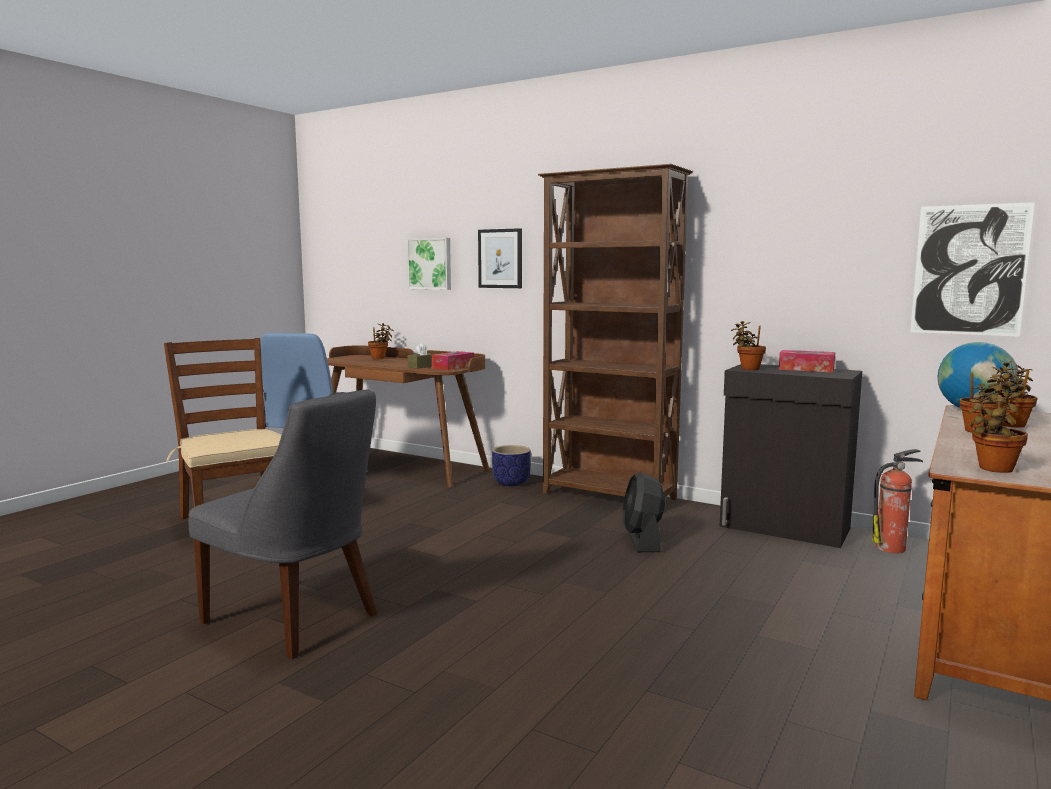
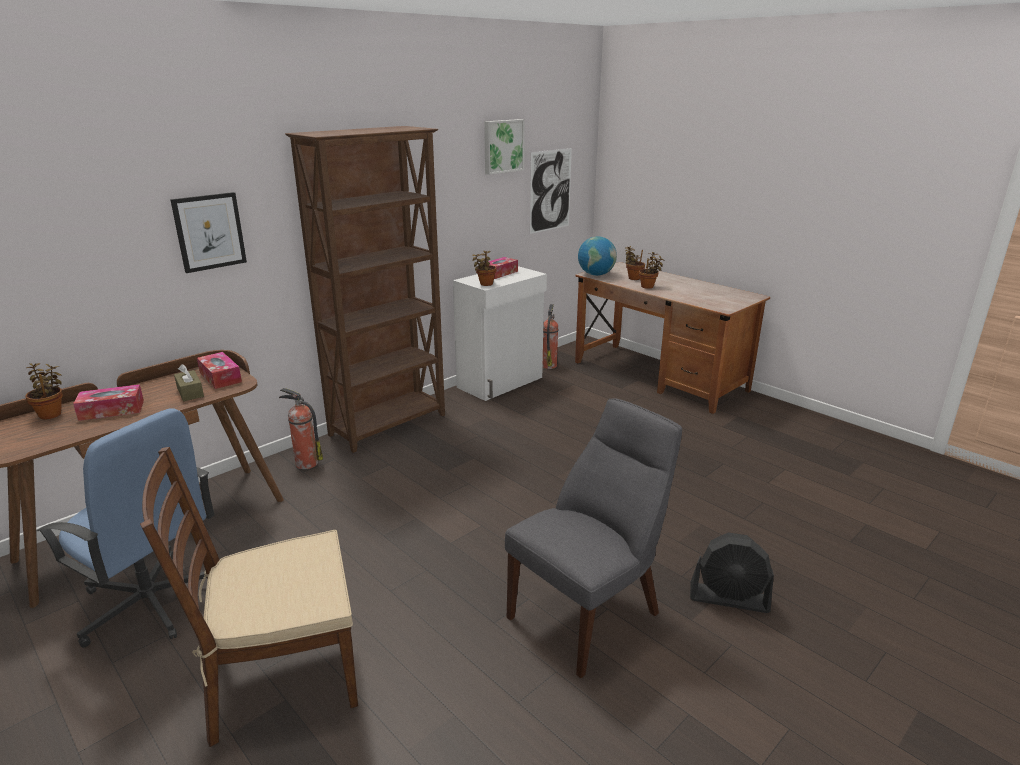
camera: 75 degrees left, 15 degrees up
(388, 362) = (112, 410): none -> tissue box
(430, 264) = (89, 256): picture -> picture (502, 146)
(511, 483) = (305, 463): planter -> fire extinguisher
(642, 540) = (496, 432): black fan -> black fan (729, 598)
(784, 528) = (501, 382): black cabinet -> white cabinet
(993, 469) = (723, 304): potted plant -> none

